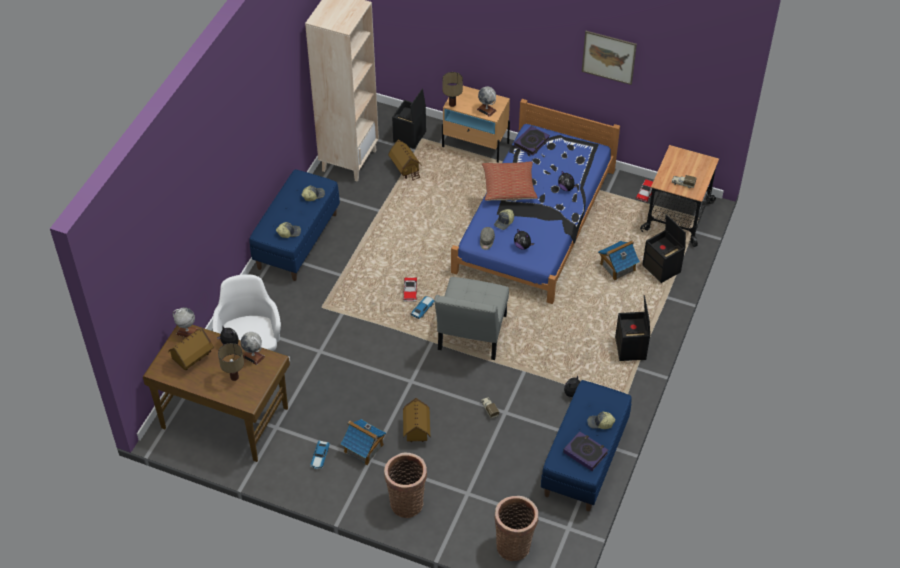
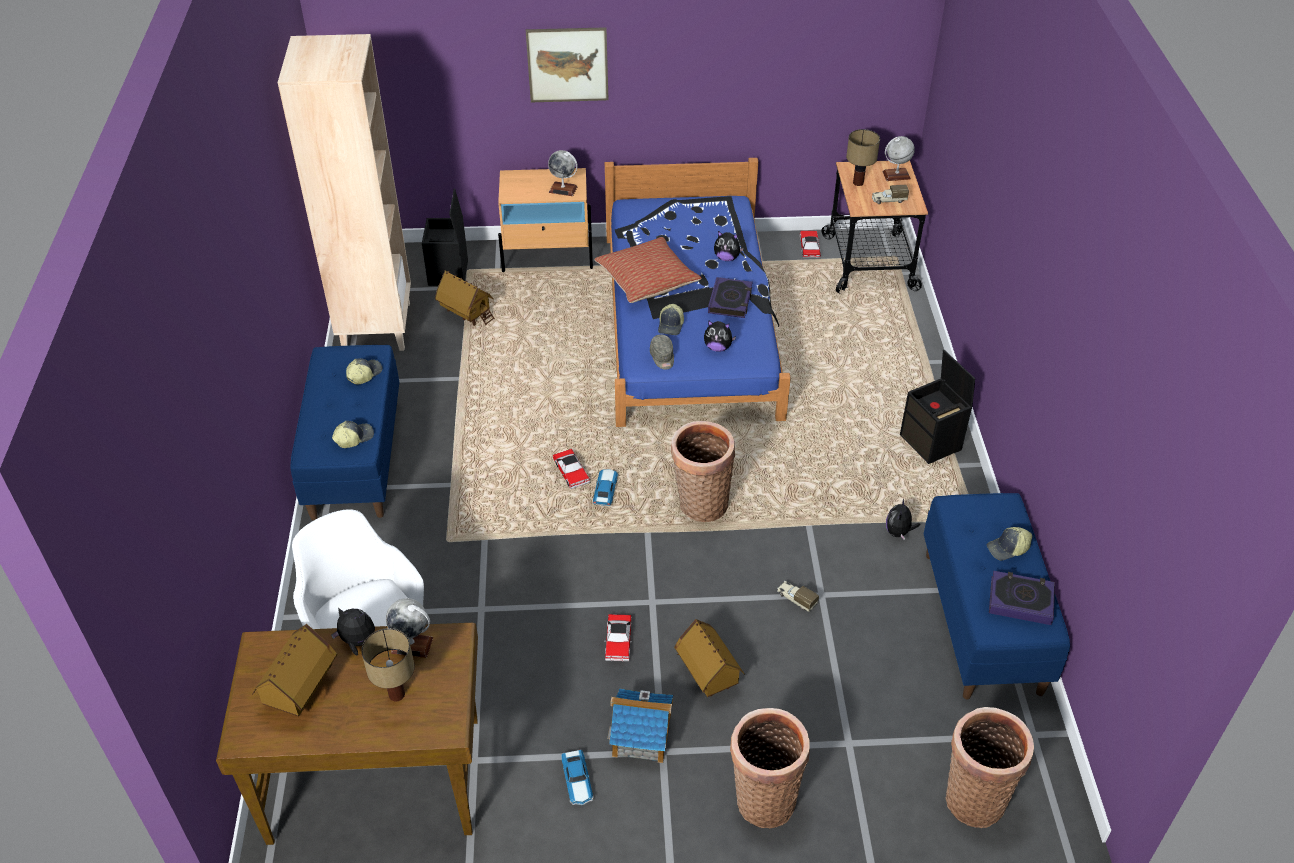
camera: 25 degrees left, 5 degrees down
(187, 332) = (266, 647): globe -> globe (896, 175)
(381, 395) = (618, 641): none -> toy car
(452, 104) = (510, 195): table lamp -> table lamp (858, 183)
(471, 336) = (700, 503): grey chair -> basket
(532, 142) = (642, 218): book -> book (730, 301)
(609, 57) = (734, 48): picture -> picture (567, 65)
(617, 267) = (838, 346): toy house -> none
(662, 269) = (896, 329): black storage box -> none

